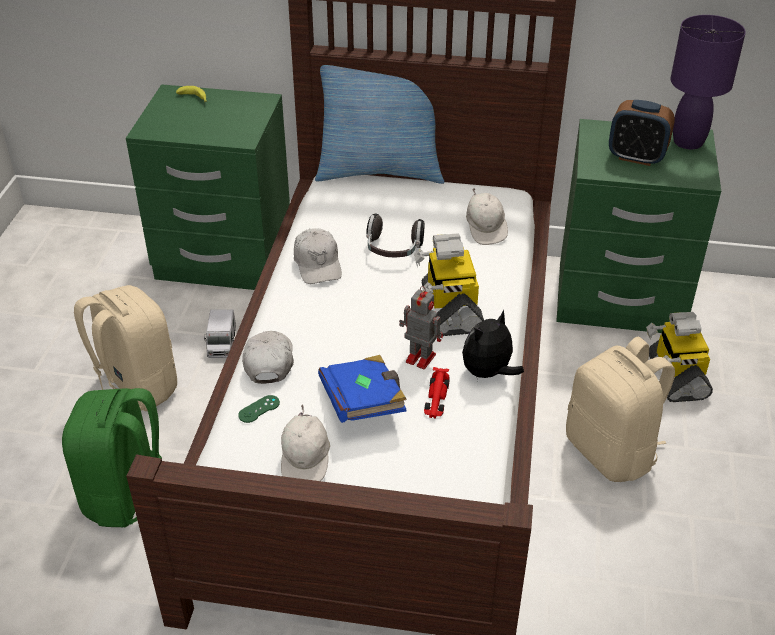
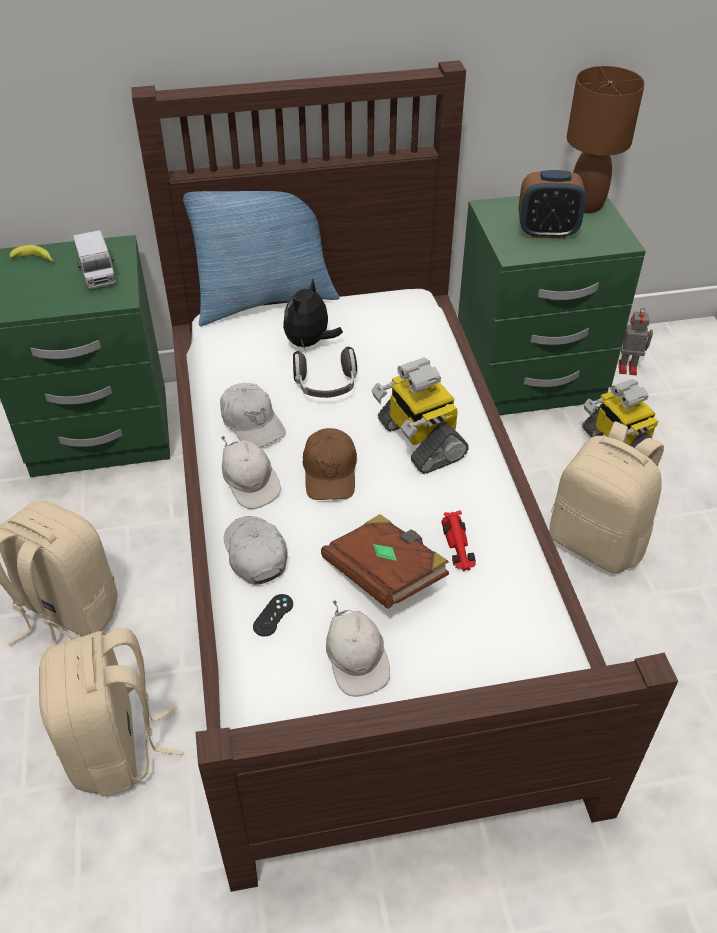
camera: 20 degrees left, 5 degrees up
(128, 495) = (116, 747): green backpack -> beige backpack
(221, 343) = (143, 533): toy truck -> toy truck (97, 273)
(259, 409) = (273, 615): green game controller -> black game controller
(361, 316) = (330, 472): none -> brown cap
(364, 403) = (385, 574): blue book -> brown book
(419, 357) = (416, 504): toy robot -> toy robot (626, 367)
(485, 229) = (409, 340): white cap -> white cap (250, 484)
(488, 373) = (495, 502): plush toy -> plush toy (309, 343)
(687, 142) = (586, 205): purple table lamp -> brown table lamp

